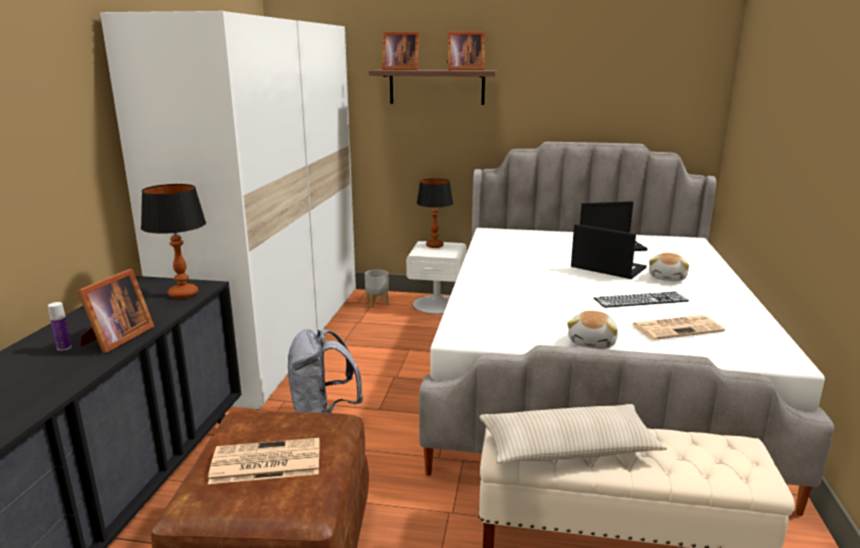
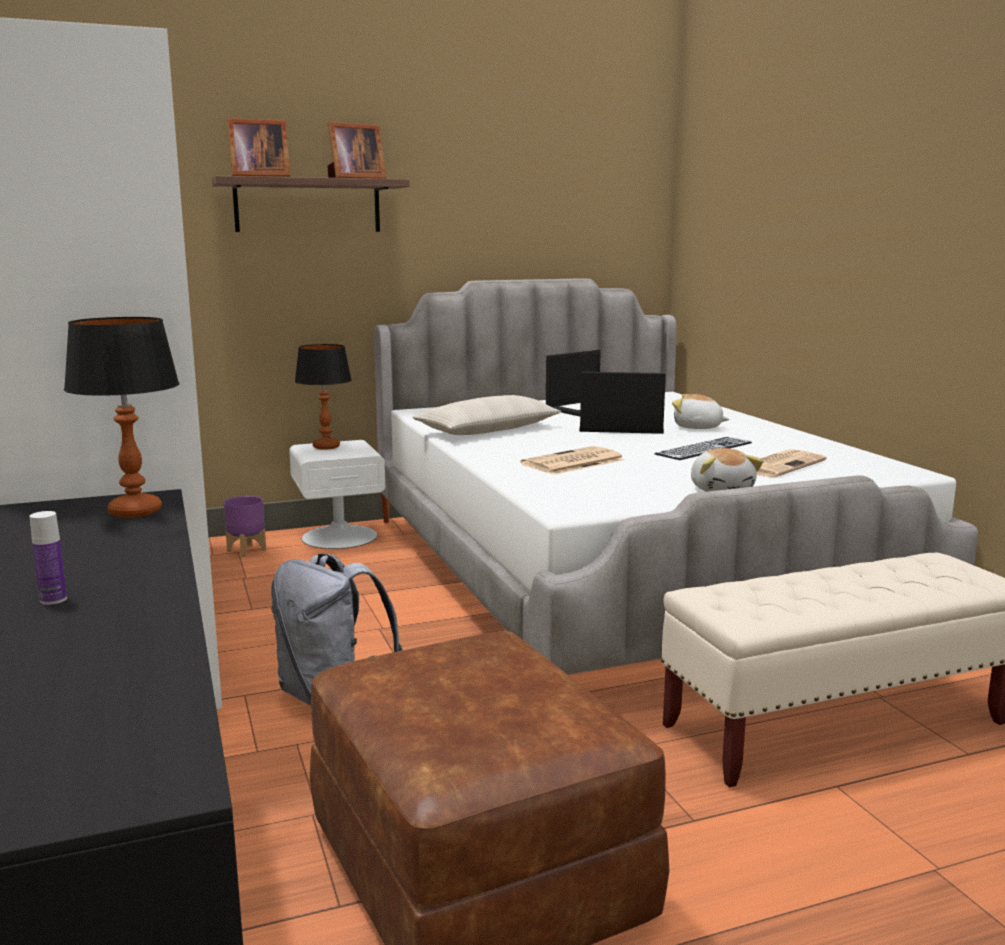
camera: 30 degrees left, 5 degrees down
(116, 339) = (132, 574): picture frame -> none
(264, 462) = (480, 701): newspaper -> newspaper (572, 462)
(377, 303) = (246, 551): grey planter -> purple planter
(568, 448) = (796, 598): beige pillow -> beige pillow (488, 430)
(668, 278) = (697, 427): plush toy -> plush toy turned 120 degrees clockwise

